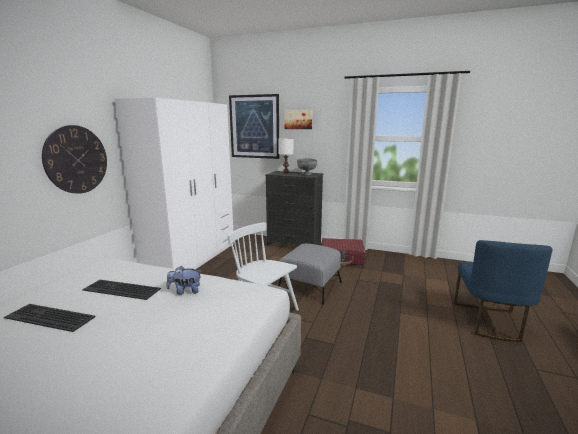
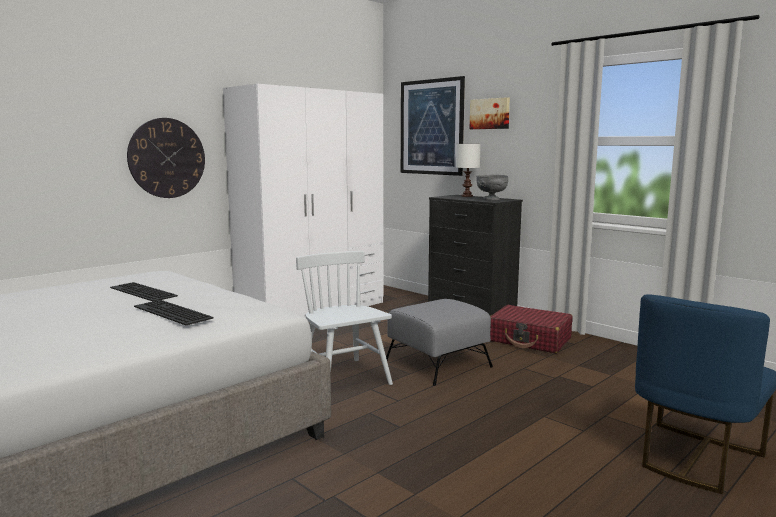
camera: 25 degrees right, 5 degrees down
(47, 318) = (60, 300): keyboard -> keyboard (170, 312)
(185, 291) = (196, 301): plush toy -> none

